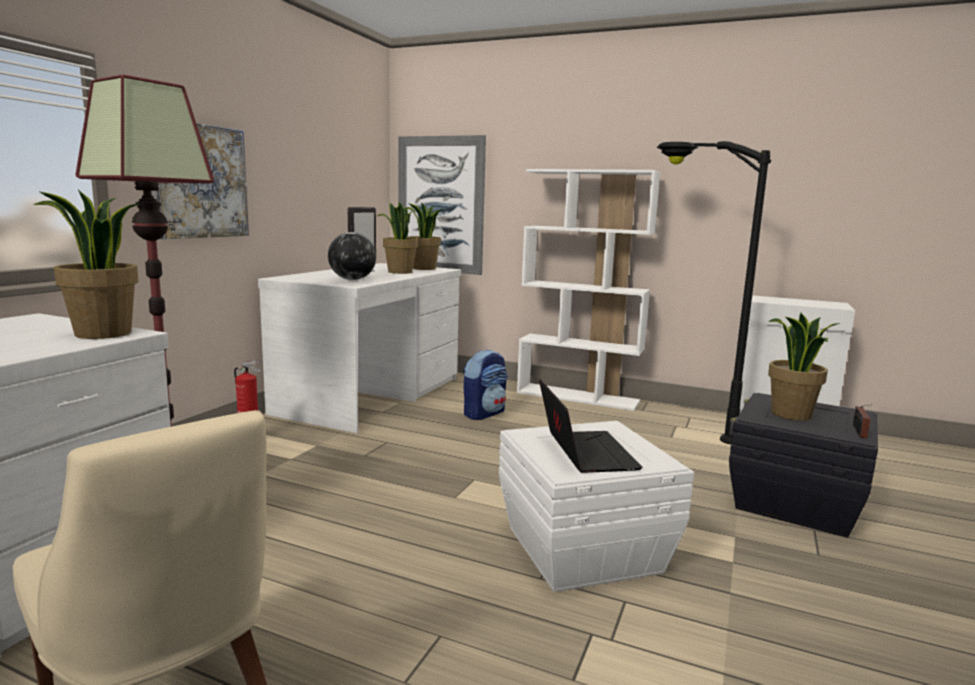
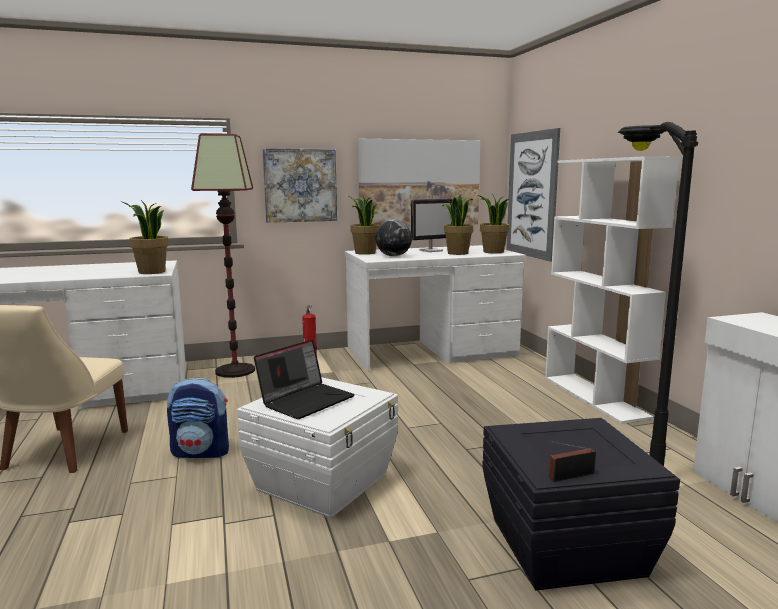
camera: 50 degrees right, 0 degrees up
(324, 187) = (419, 183): none -> picture
(484, 413) = (477, 385): backpack -> backpack (202, 452)
(791, 415) = (556, 441): potted plant -> potted plant (364, 253)

